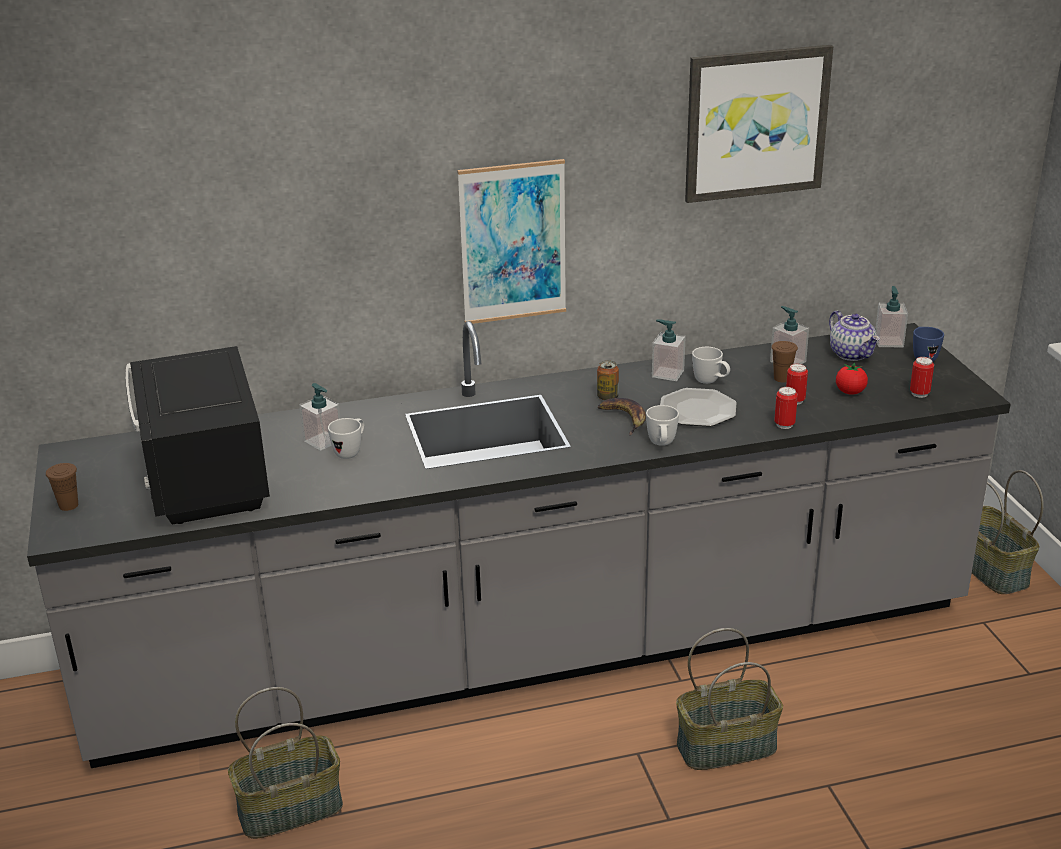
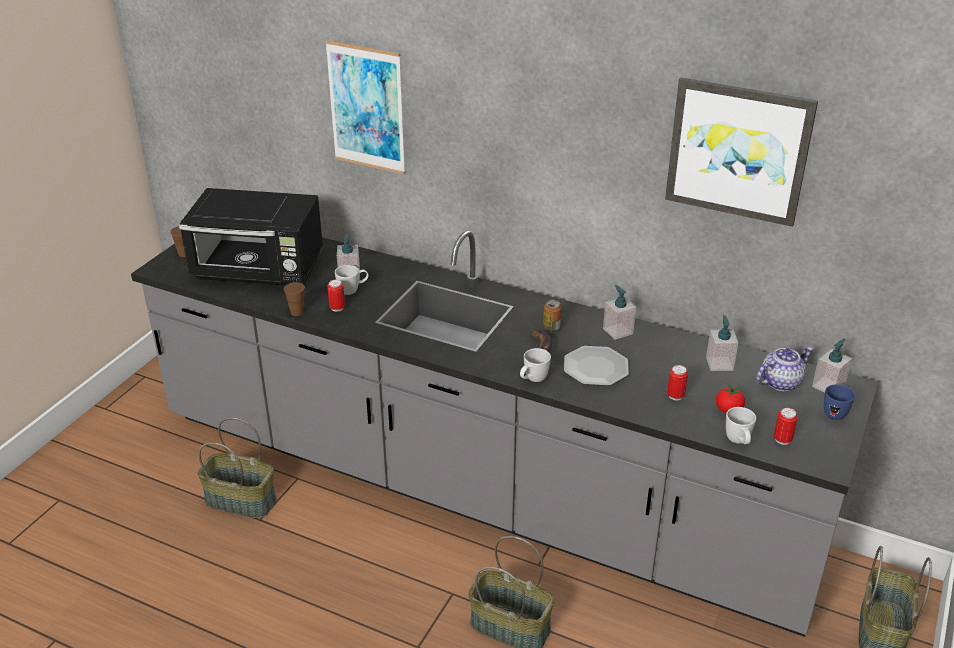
camera: 40 degrees right, 5 degrees up
(204, 481) = (259, 271): black microwave -> black microwave turned 105 degrees counterclockwise
(513, 242) = (525, 184): picture -> picture (366, 107)
(711, 382) = (637, 352): white mug -> white mug (739, 442)
(782, 378) = (693, 374): brown cup -> brown cup (297, 312)
(784, 425) = (638, 409): can -> can (337, 308)
(852, 354) = (780, 382): teapot -> teapot turned 135 degrees counterclockwise

